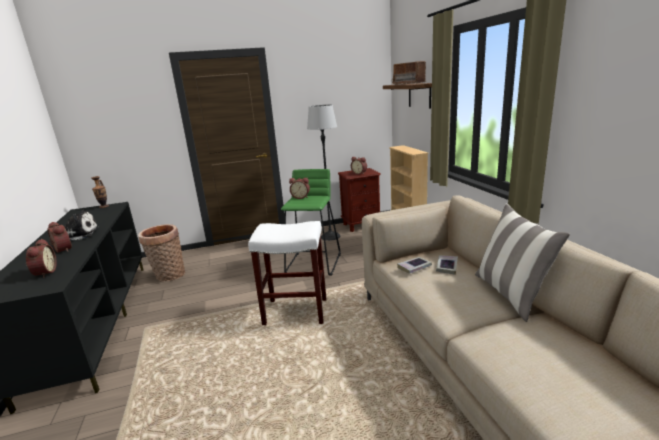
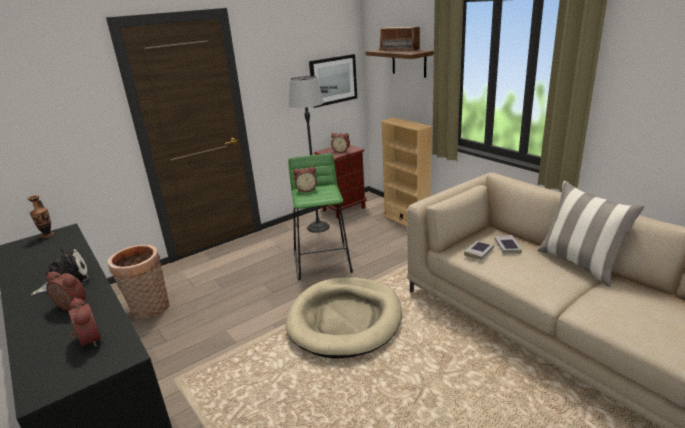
camera: 20 degrees left, 5 degrees up
(296, 311) = (345, 319): white stool -> beige dog bed
(360, 112) = (333, 80): none -> picture

